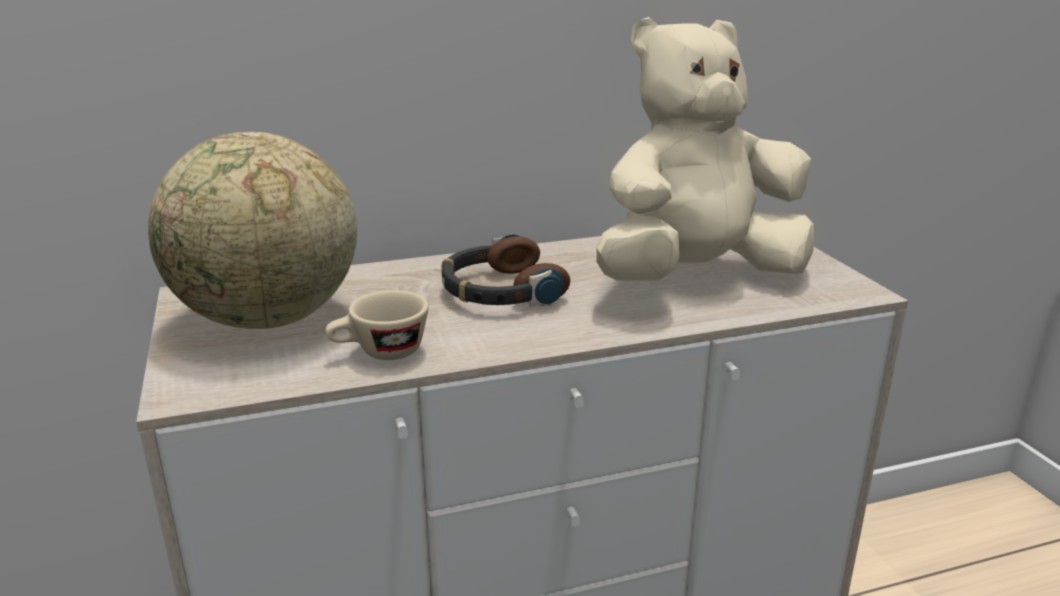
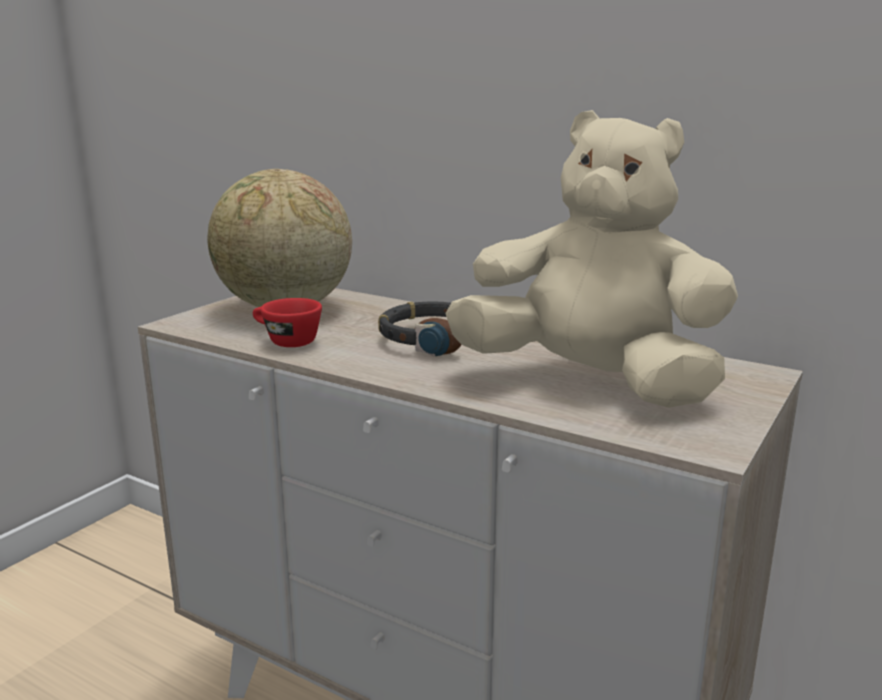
camera: 50 degrees right, 5 degrees down
(380, 353) = (285, 341): beige cup -> red cup

